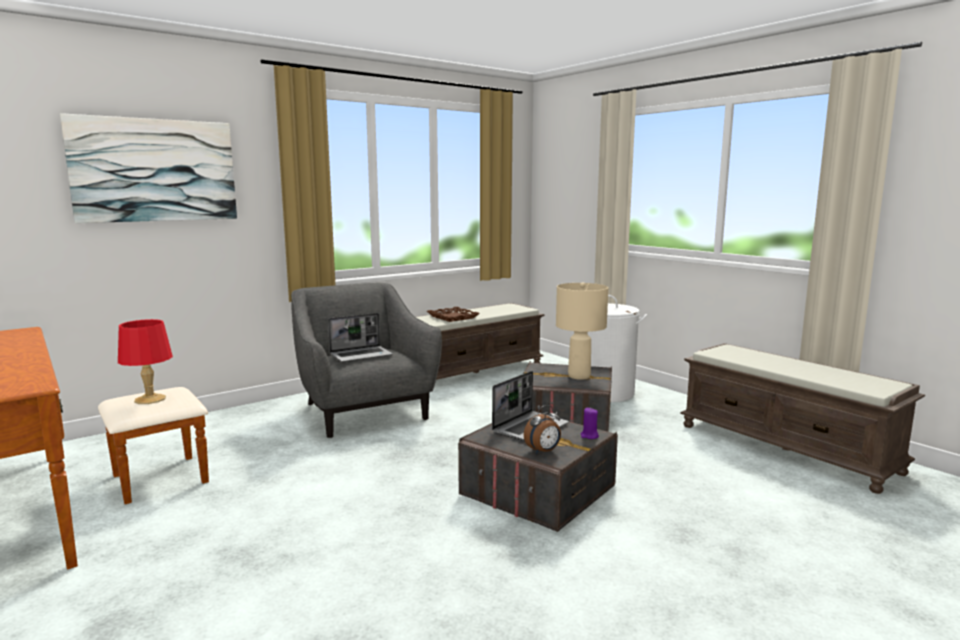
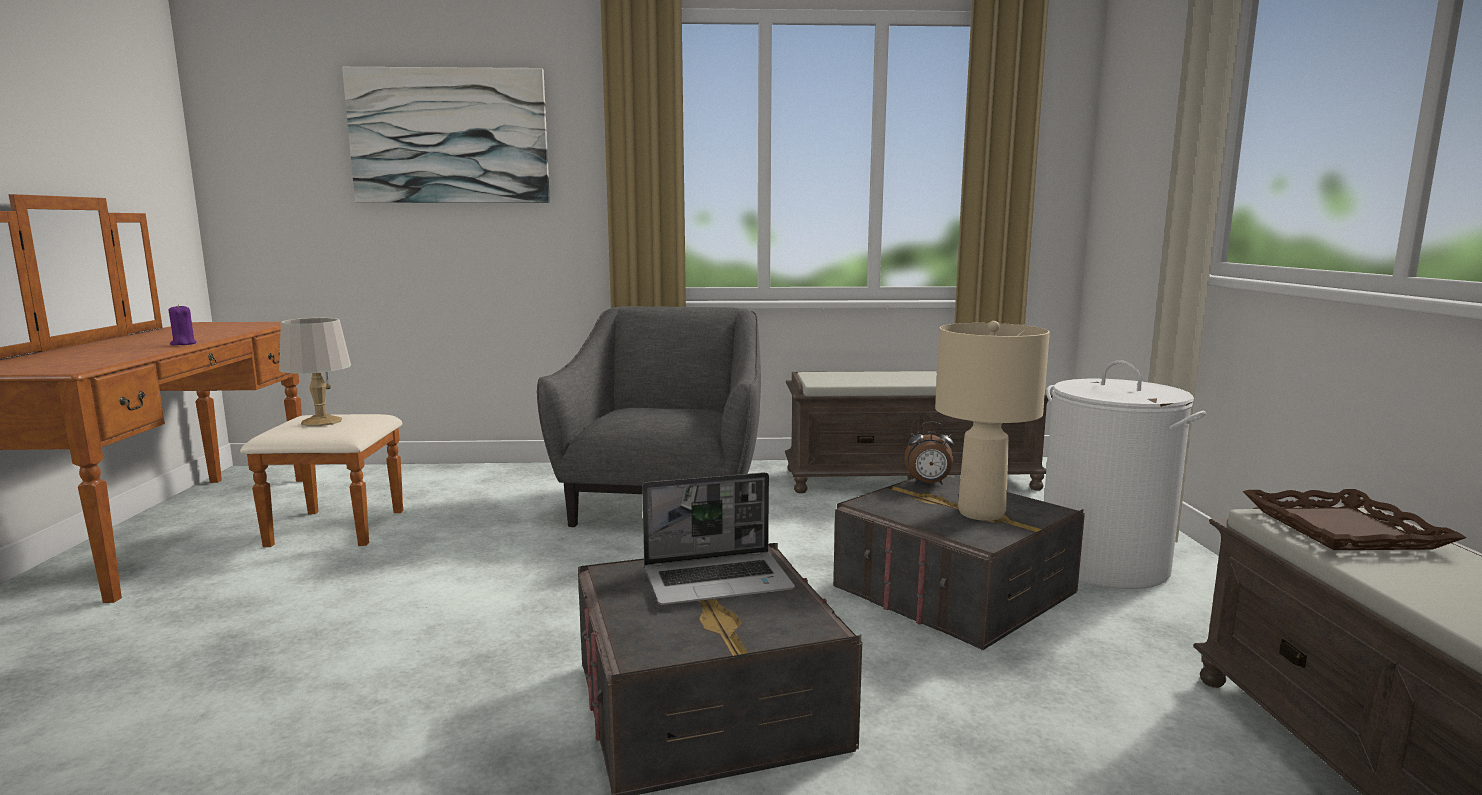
camera: 35 degrees right, 0 degrees up
(149, 399) = (320, 422): red table lamp -> grey table lamp
(361, 355) = (648, 413): laptop -> none
(452, 317) = (865, 378): brown tray -> brown tray (1341, 529)
(543, 451) = (657, 629): alarm clock -> alarm clock (928, 484)
(589, 436) = (788, 627): purple candle -> purple candle (183, 344)

